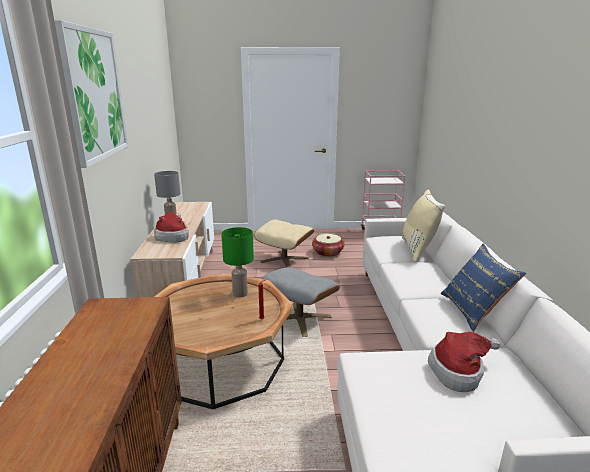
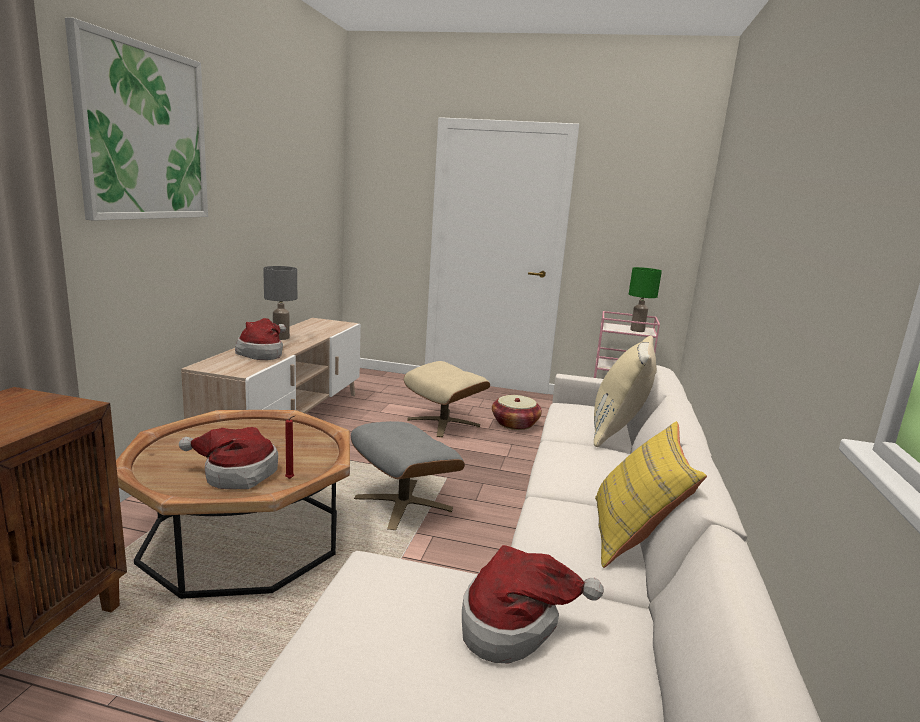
camera: 15 degrees right, 5 degrees down
(226, 324) = (236, 474): none -> hat
(239, 294) = (294, 440): green table lamp -> green table lamp (636, 330)
(473, 311) = (633, 536): blue pillow -> yellow pillow

